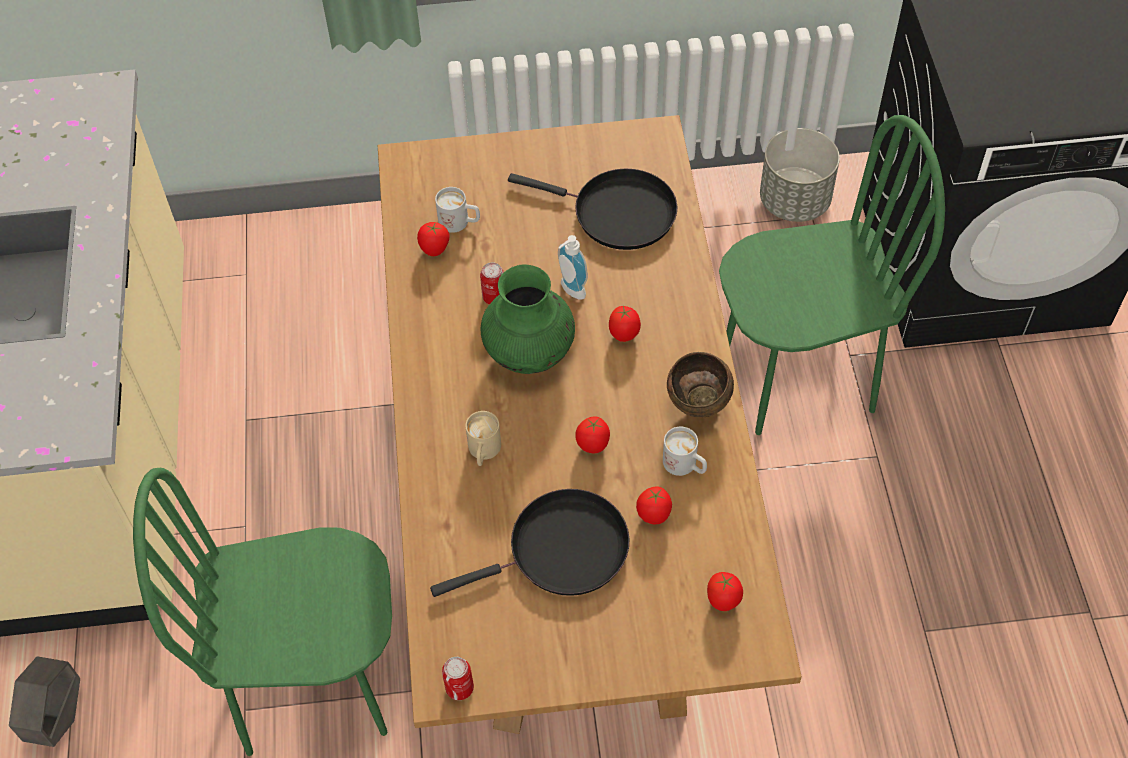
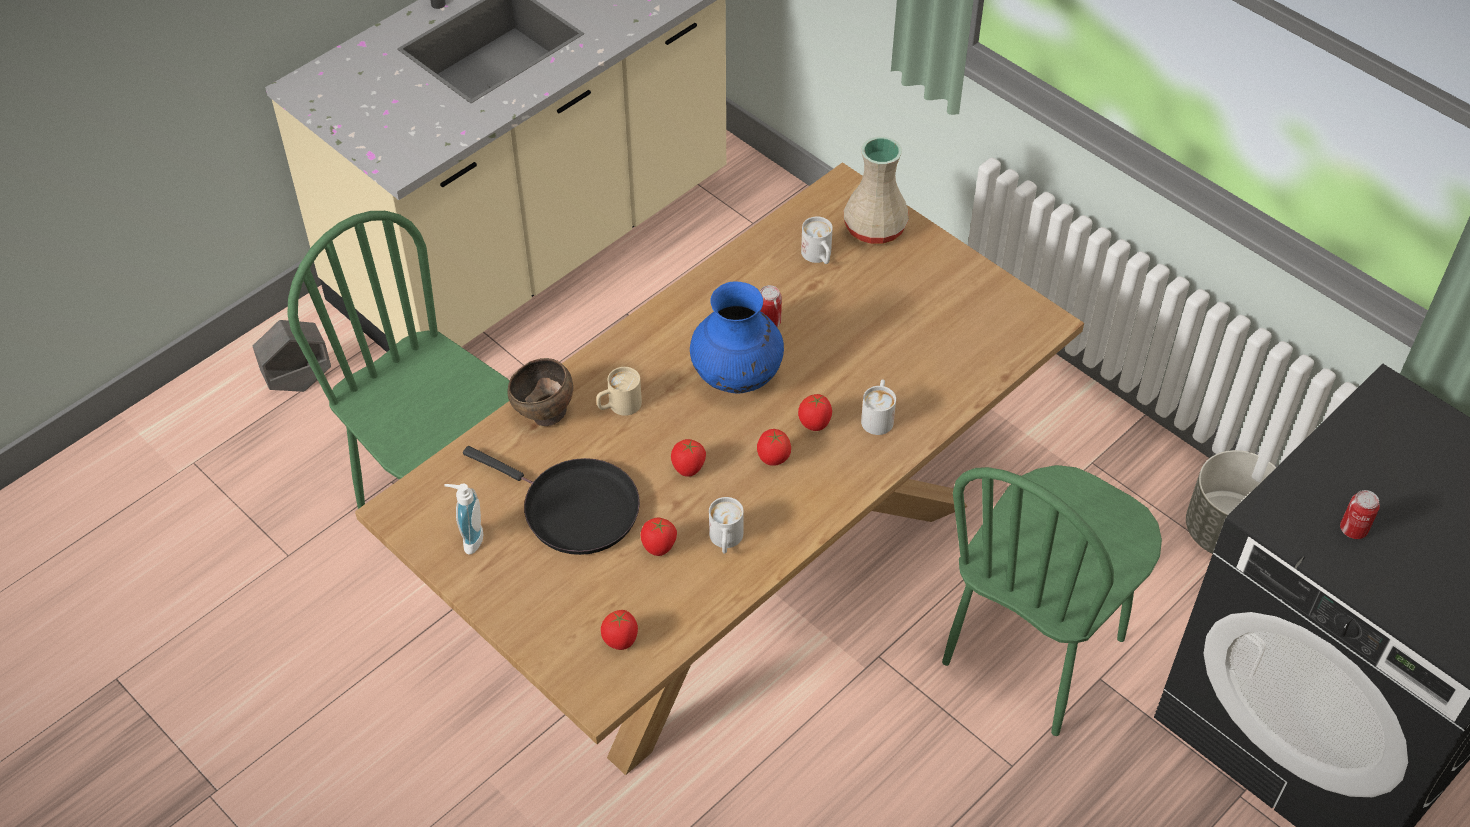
camera: 50 degrees right, 5 degrees down
(434, 250) = (776, 259): tomato -> tomato (773, 459)
(459, 688) = (404, 520): can -> can (1353, 529)
(468, 169) = (876, 228): none -> beige vase
(529, 353) = (737, 377): green vase -> blue vase
(570, 291) = (822, 364): soap dispenser -> soap dispenser (469, 539)
(617, 213) = (933, 346): black frying pan -> none
(652, 290) = (878, 416): none -> white mug
(699, 407) = (792, 516): brown bowl -> brown bowl (544, 415)
(797, 376) = (1035, 652): green chair -> green chair turned 90 degrees clockwise

